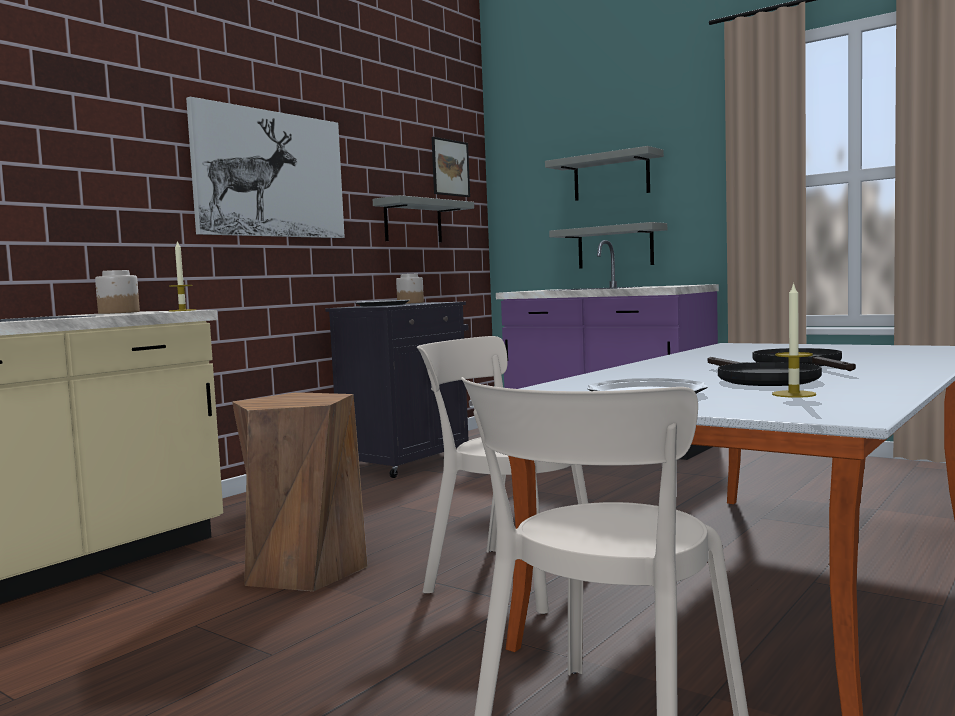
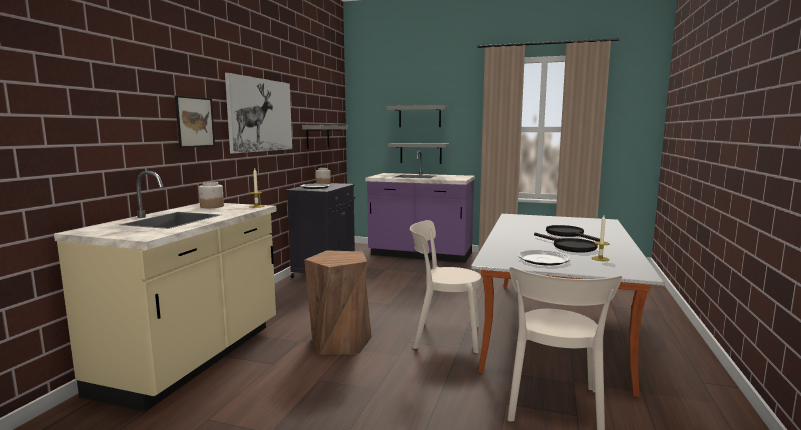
camera: 20 degrees left, 5 degrees up
(450, 168) = (332, 105): picture -> picture (195, 122)

